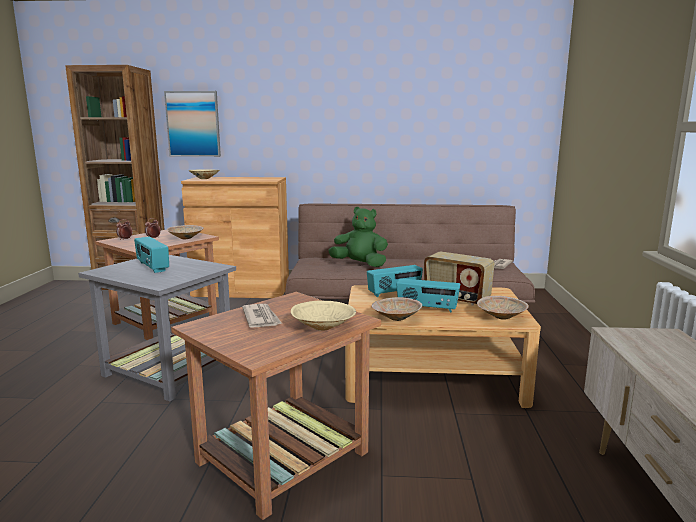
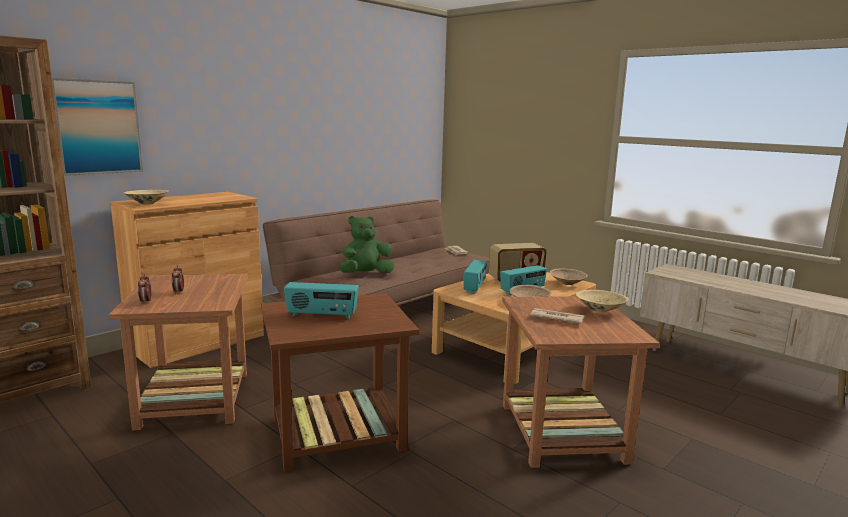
camera: 50 degrees left, 0 degrees up
(169, 371) = (339, 433): grey side table -> brown side table
(186, 238) = (221, 283): beige bowl -> none

